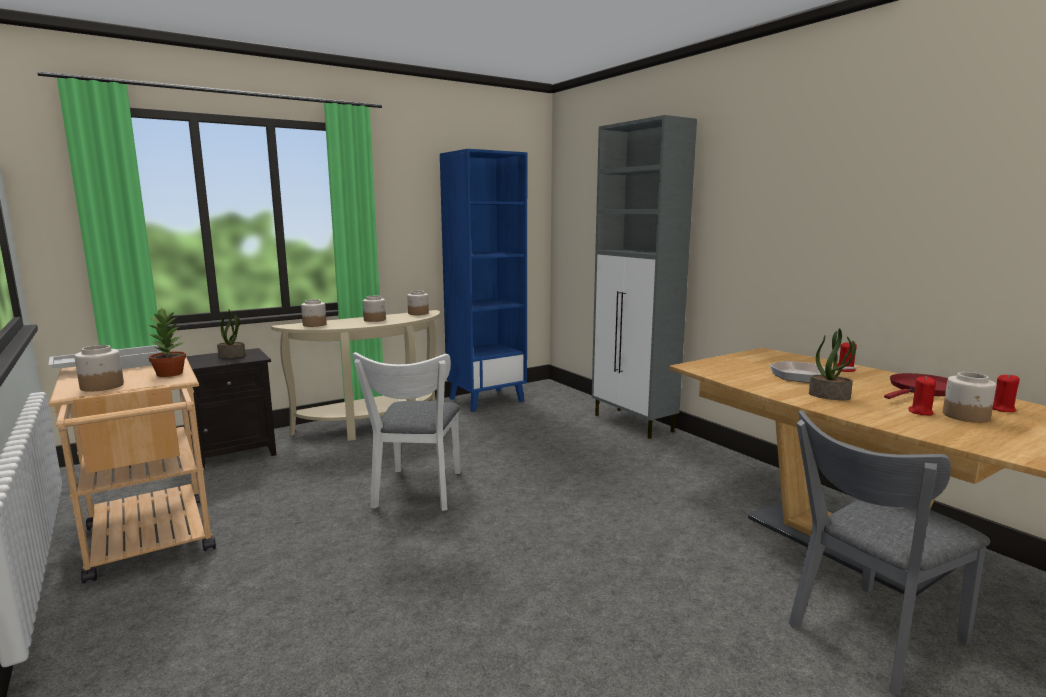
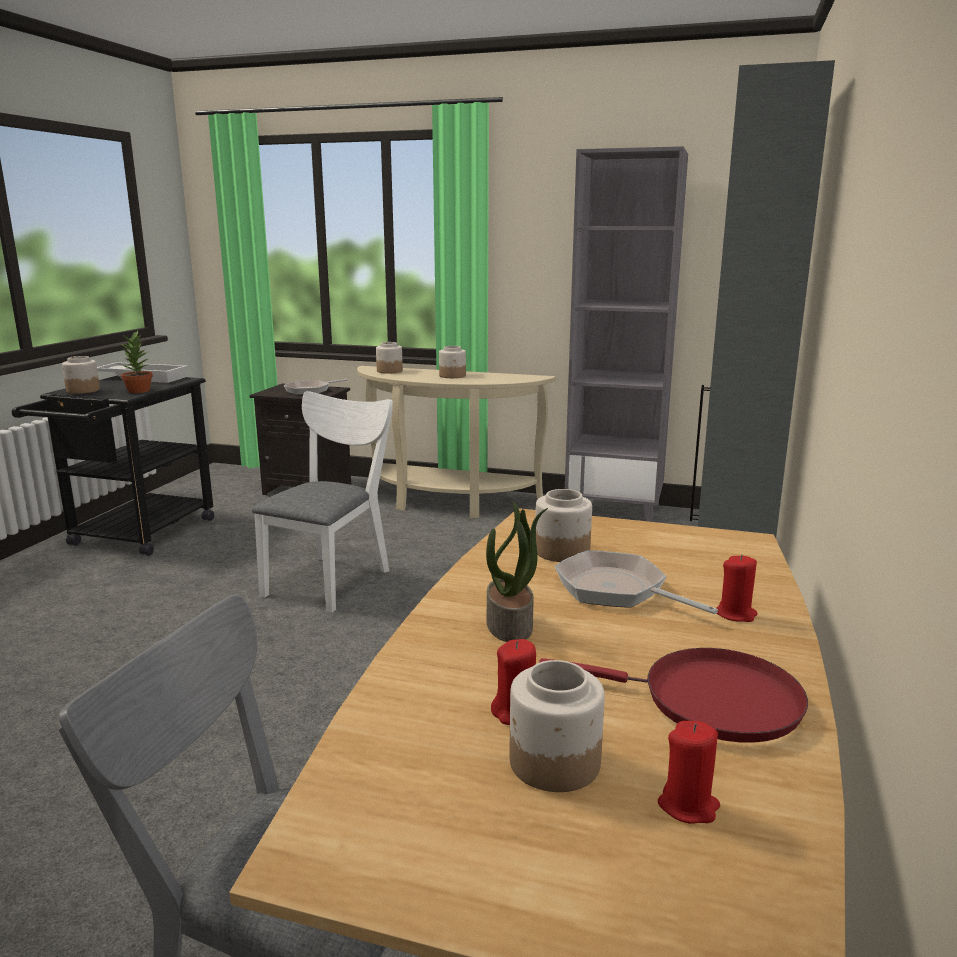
camera: 50 degrees right, 5 degrees up
(151, 544) = (136, 536): beige cart -> black cart
(232, 356) = (310, 390): potted plant -> frying pan
(417, 492) = (332, 578): white chair -> white chair turned 150 degrees clockwise
(418, 313) = (518, 376): jar -> jar (561, 551)
(486, 399) = (615, 514): blue bookcase -> grey bookcase

